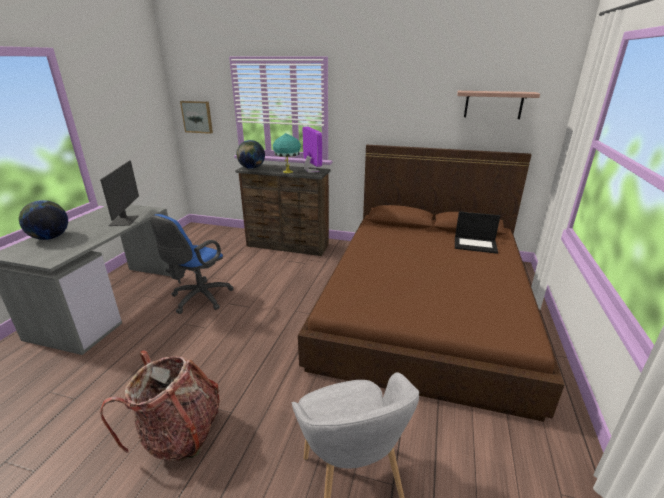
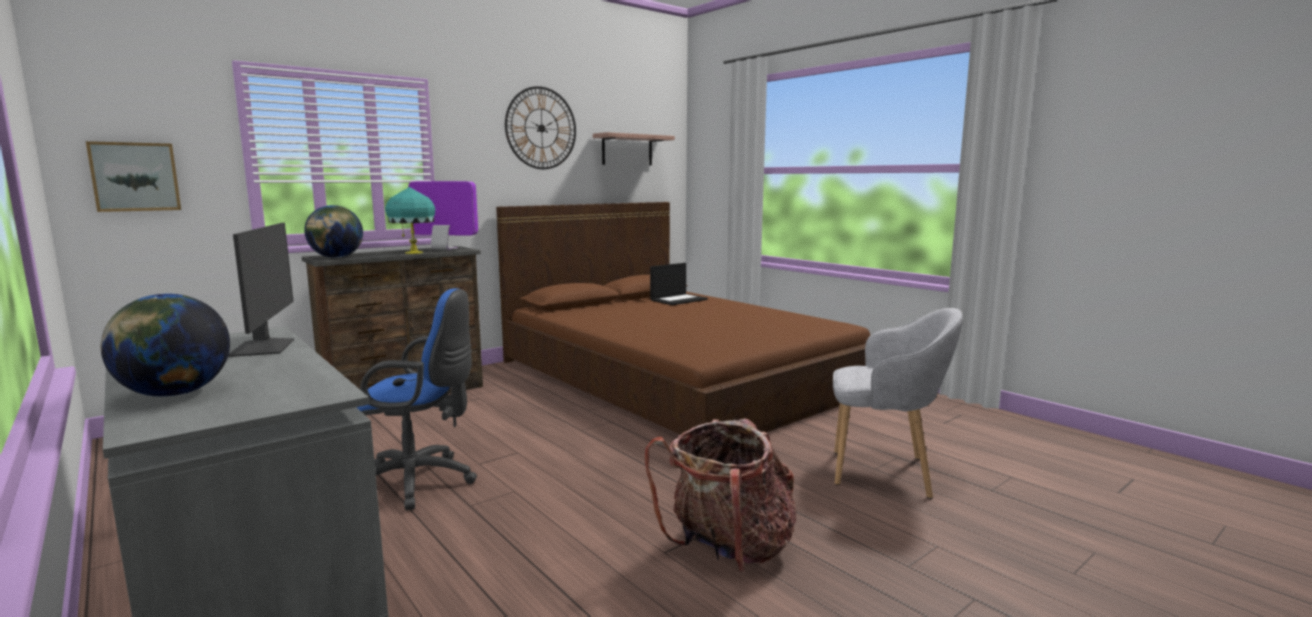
camera: 55 degrees left, 15 degrees down
(125, 221) = (264, 347): monitor -> monitor turned 45 degrees clockwise
(199, 299) = (420, 482): blue office chair -> blue office chair turned 60 degrees counterclockwise
(409, 87) = (541, 128): none -> wall clock

